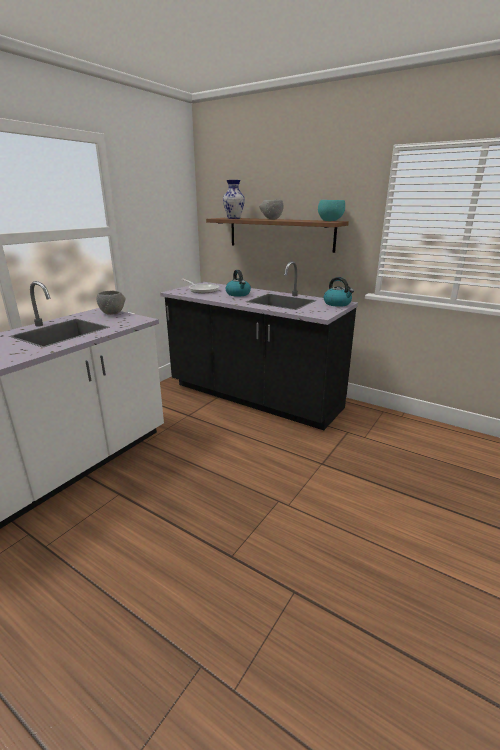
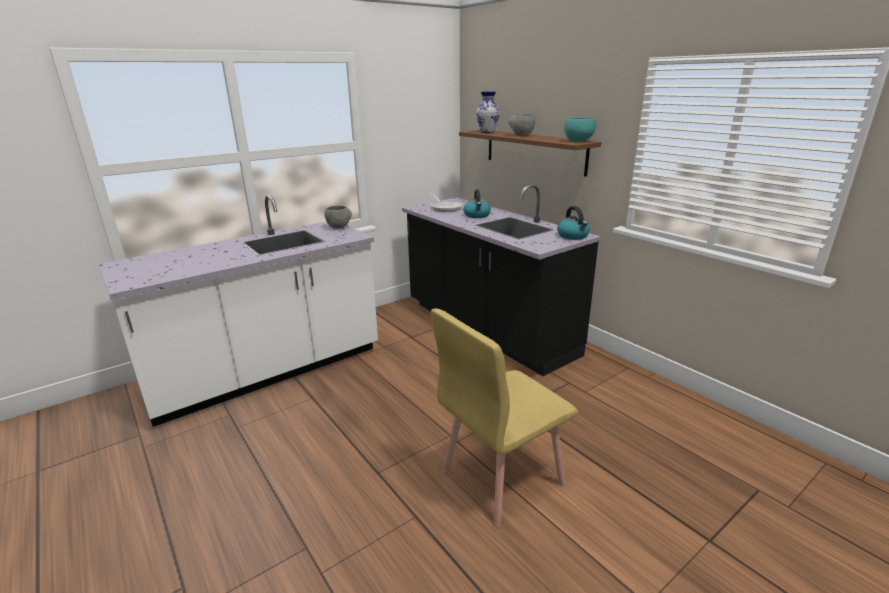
camera: 20 degrees right, 0 degrees up
(346, 529) = (501, 477): none -> yellow chair

